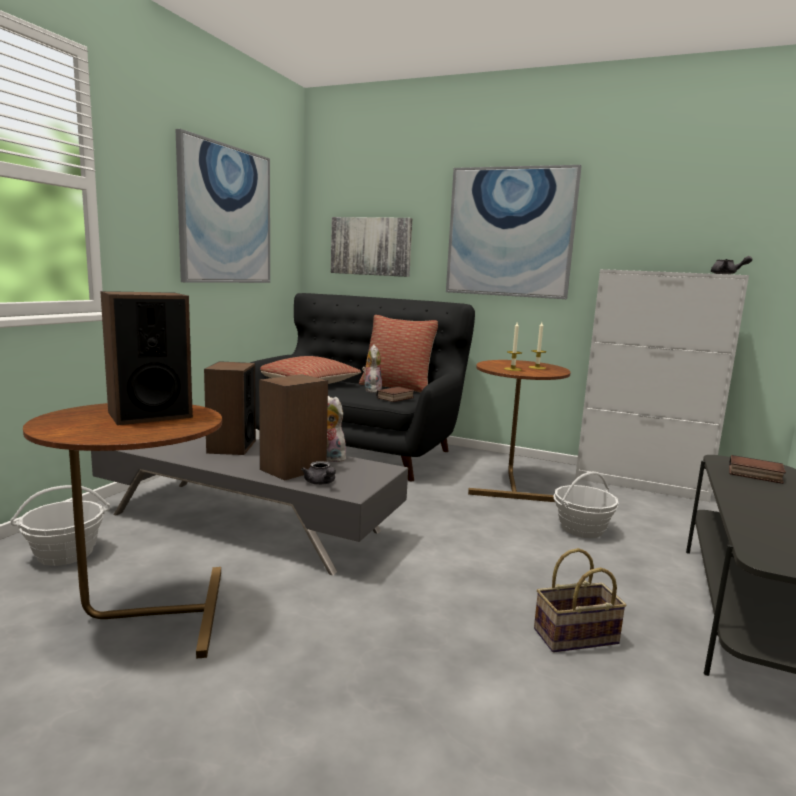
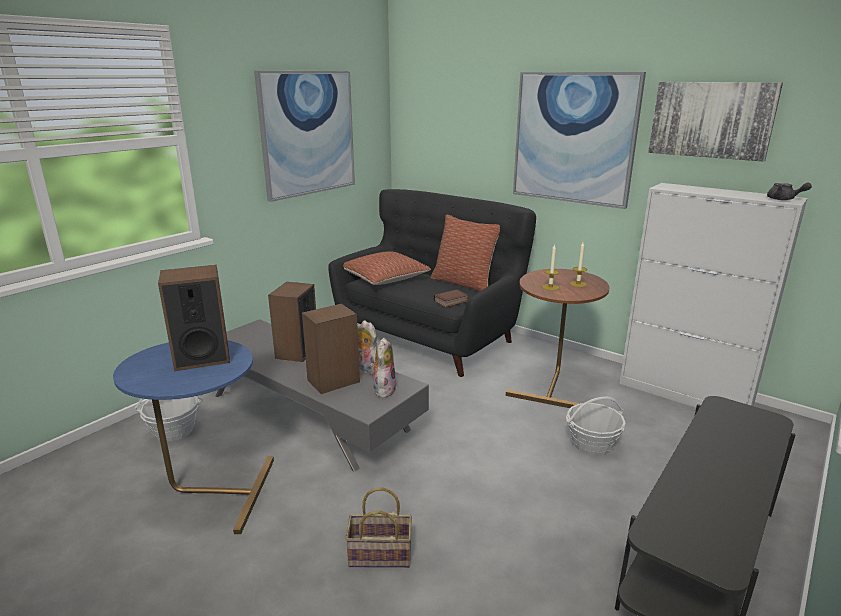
camera: 15 degrees right, 10 degrees up
(142, 615) = (210, 492): brown side table -> blue side table
(321, 483) = (347, 399): grey teapot -> none
(371, 246) = (448, 145): picture -> picture (711, 120)
(371, 390) = (436, 288): plush toy -> plush toy (383, 389)
(574, 637) = (521, 557): basket -> basket (378, 556)
(754, 474) = (737, 428): book -> none

